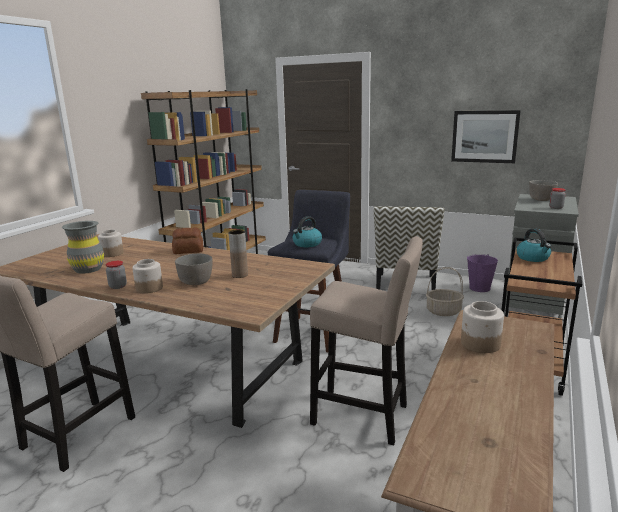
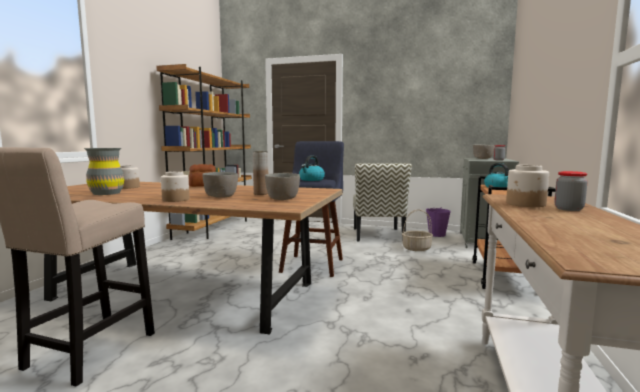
camera: 10 degrees left, 10 degrees down
(118, 286) = (142, 199): jar -> jar (568, 209)
(255, 291) = (282, 199): none -> grey bowl
(365, 417) = (385, 318): beige stool -> none
(484, 136) = (432, 116): picture -> none

